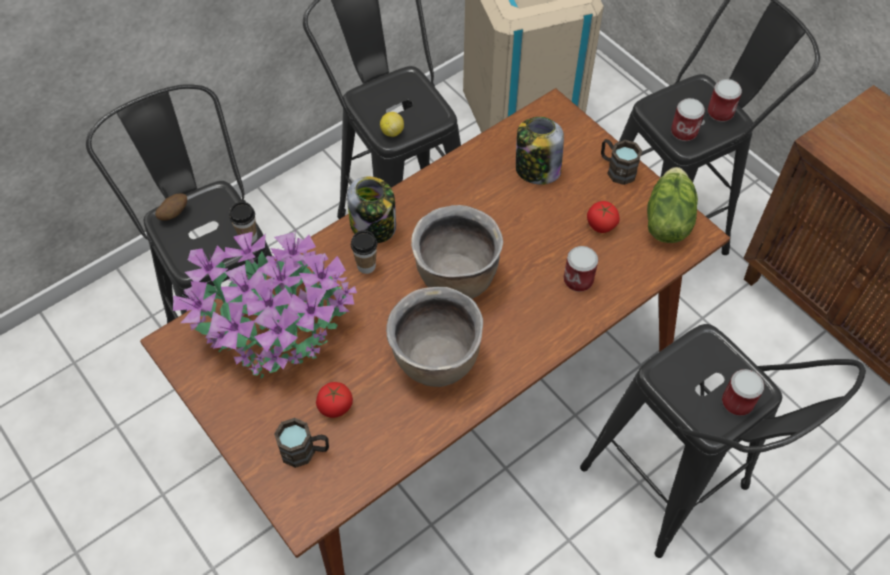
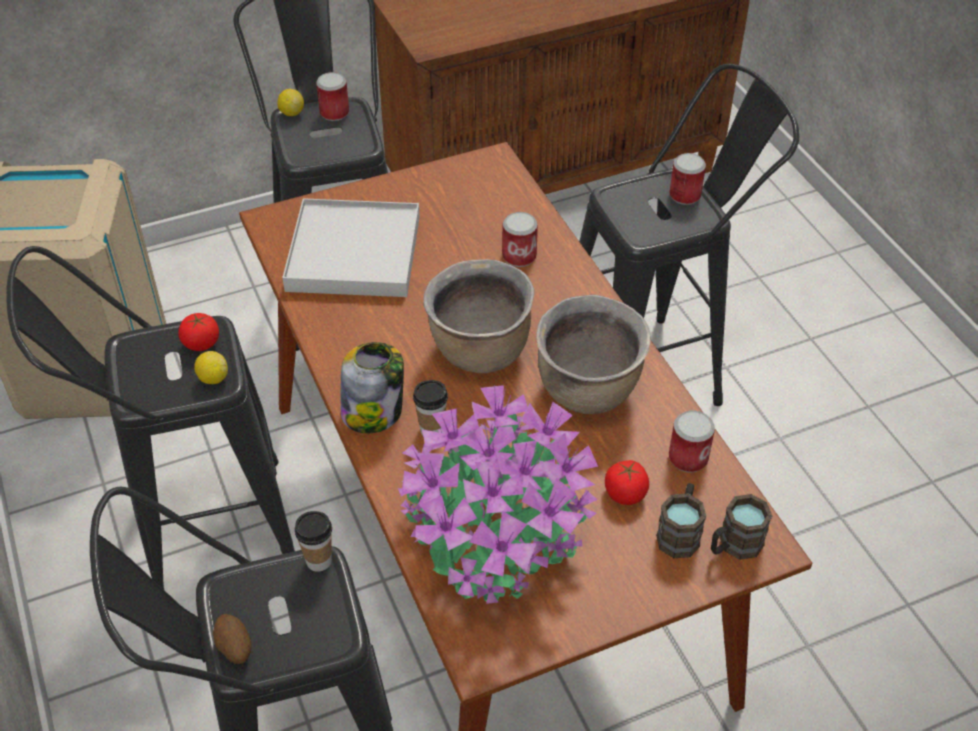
camera: 75 degrees left, 10 degrees down
(536, 169) = (354, 253): jar -> white tray
(601, 225) = (454, 223): tomato -> tomato (201, 343)
(616, 169) = (384, 194): brown mug -> brown mug (734, 545)
(666, 220) = (468, 176): lettuce -> none
(684, 132) = (346, 143): can -> can (688, 458)
(705, 85) = (291, 113): none -> lemon

